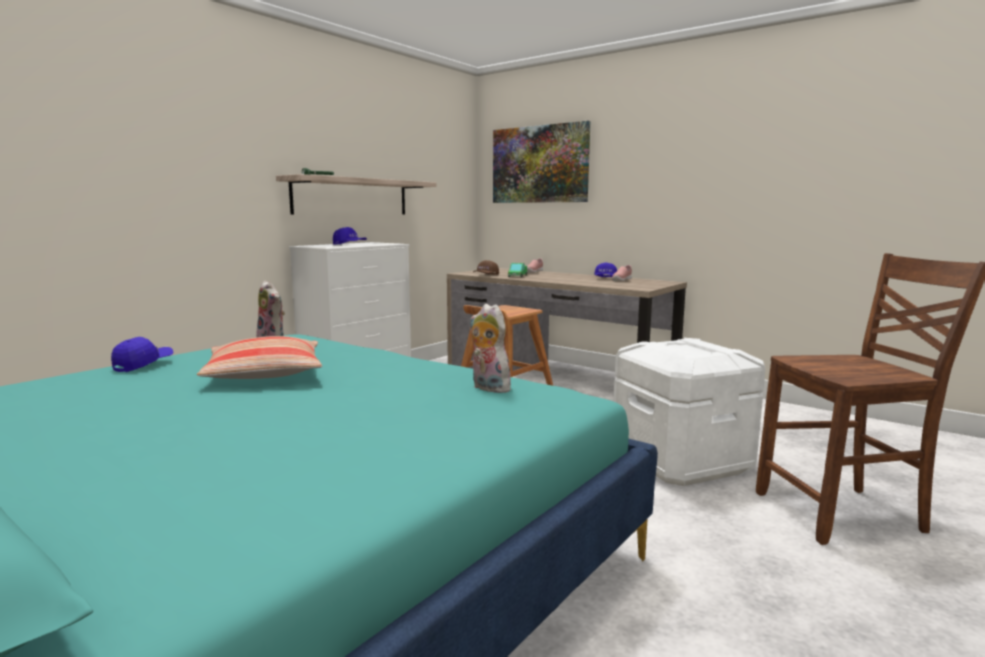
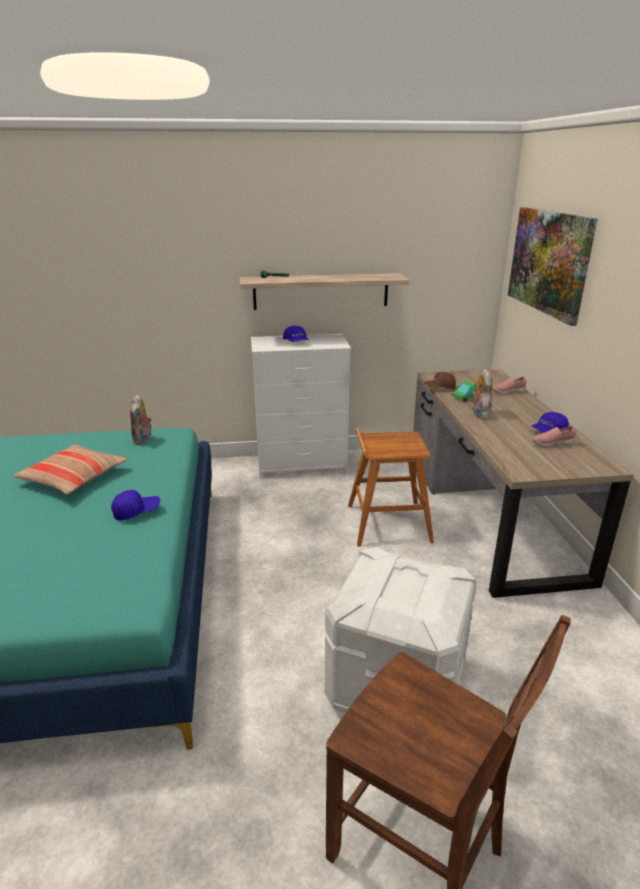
camera: 45 degrees right, 15 degrees up
(143, 365) = (55, 441): blue cap -> blue cap (136, 511)
(487, 388) = (108, 562): plush toy -> plush toy (479, 414)

